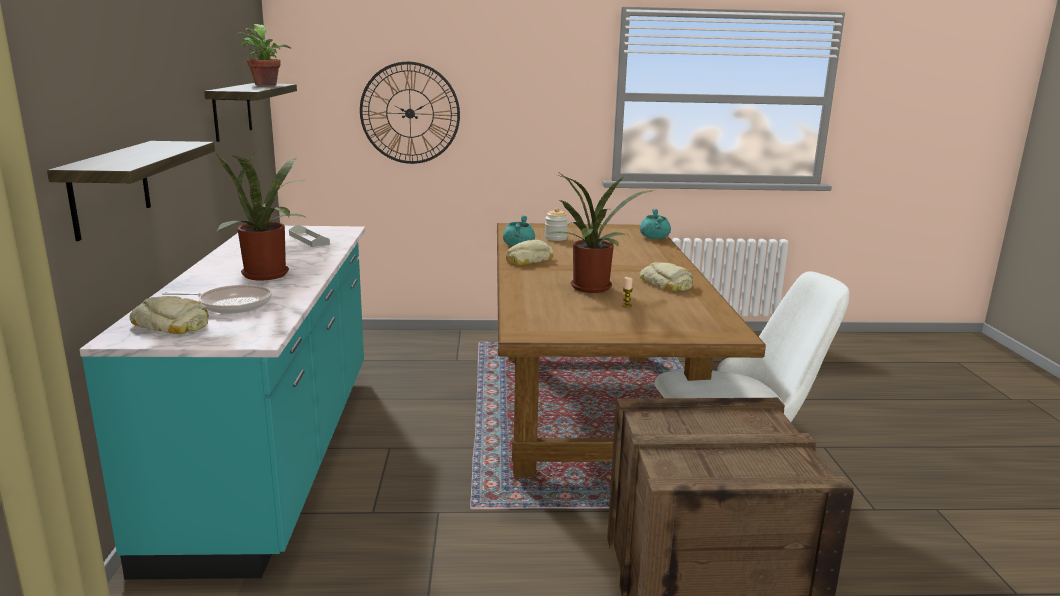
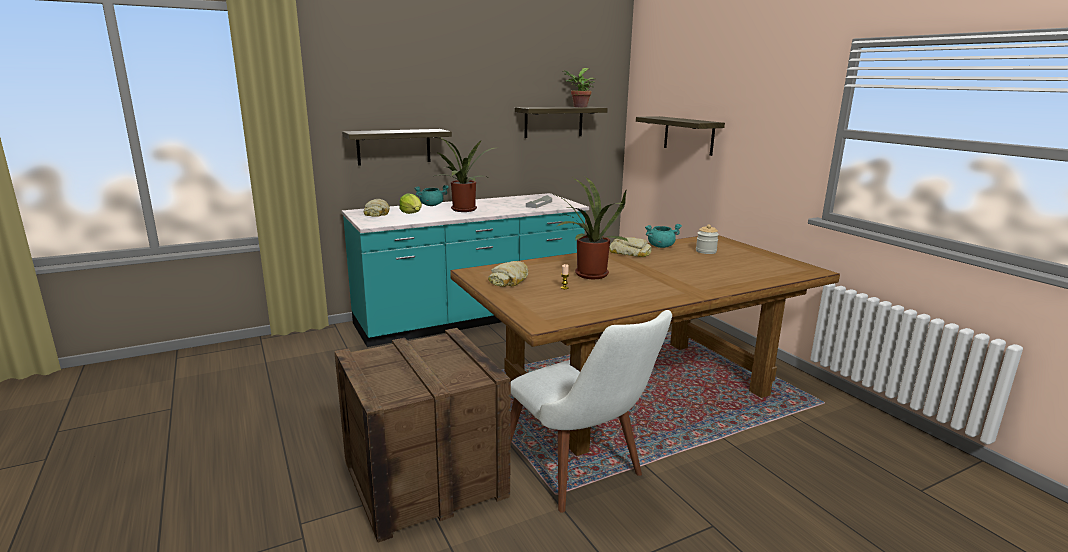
camera: 65 degrees right, 0 degrees up
(231, 304) = (412, 214): frying pan -> lettuce
(410, 113) = (688, 135): wall clock -> shelf
(654, 238) = (783, 276): turquoise cooking pot -> turquoise cooking pot (432, 205)
(666, 284) = (641, 293): bread -> bread (510, 280)

